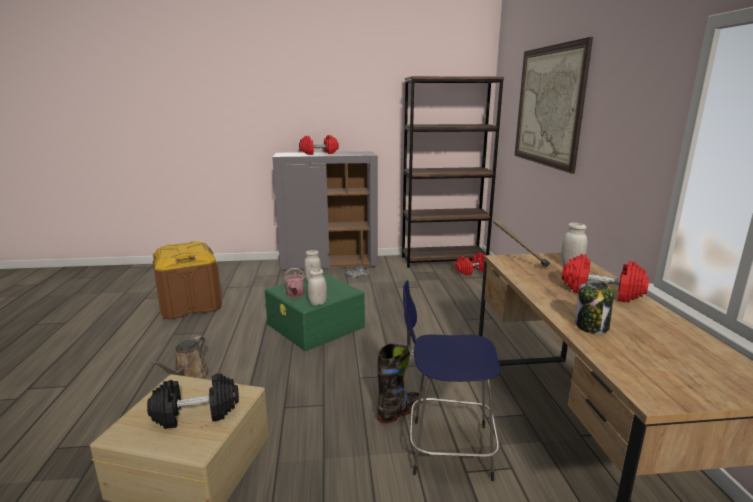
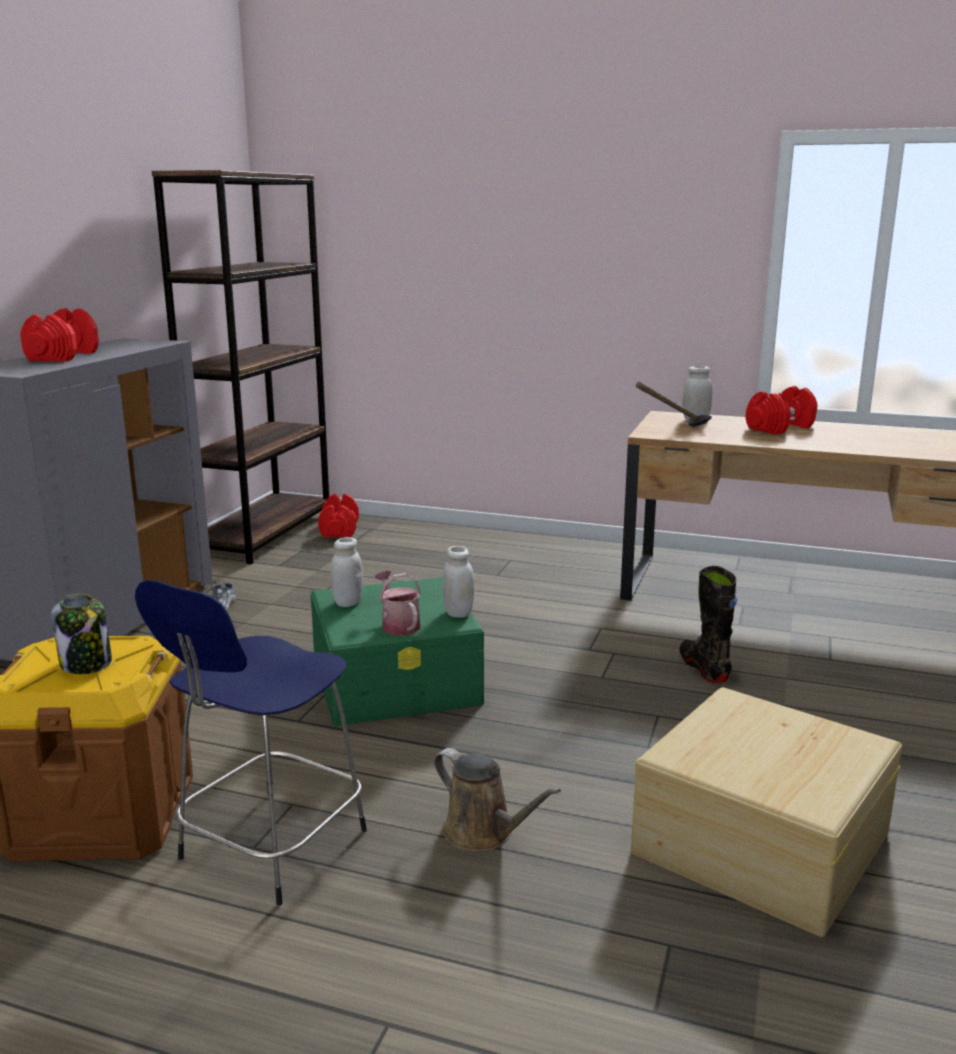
camera: 65 degrees left, 0 degrees up
(196, 413) = (778, 739): black dumbbell -> none
(295, 294) = (398, 624): watering can -> watering can turned 135 degrees counterclockwise
(447, 448) = (788, 659): blue stool -> blue stool (269, 848)
(548, 106) = (470, 225): picture -> none
(591, 326) = (862, 446): jar -> jar (86, 663)

